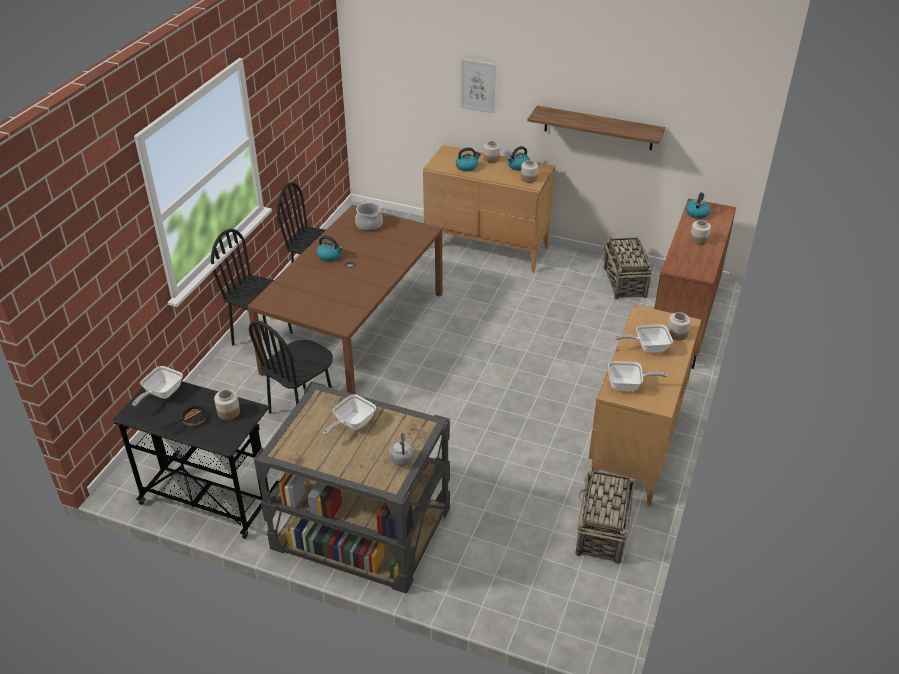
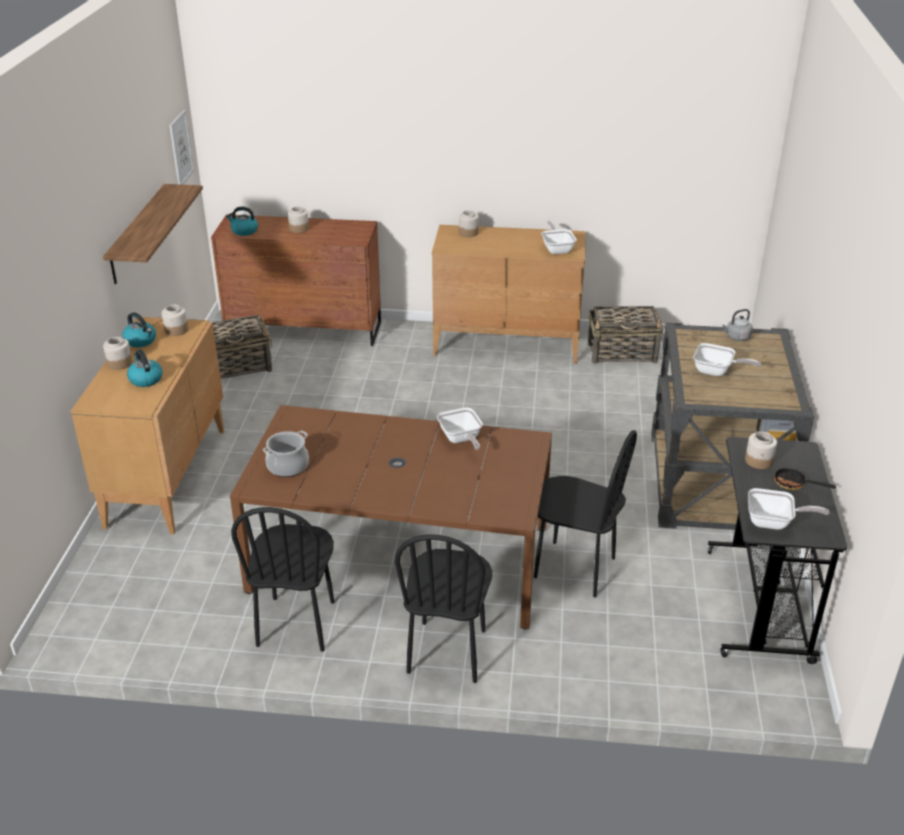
camera: 105 degrees left, 5 degrees down
(330, 256) = (383, 484): kettle -> none
(478, 86) = (63, 285): picture -> picture (181, 149)
(647, 347) = (496, 244): frying pan -> frying pan (461, 439)

